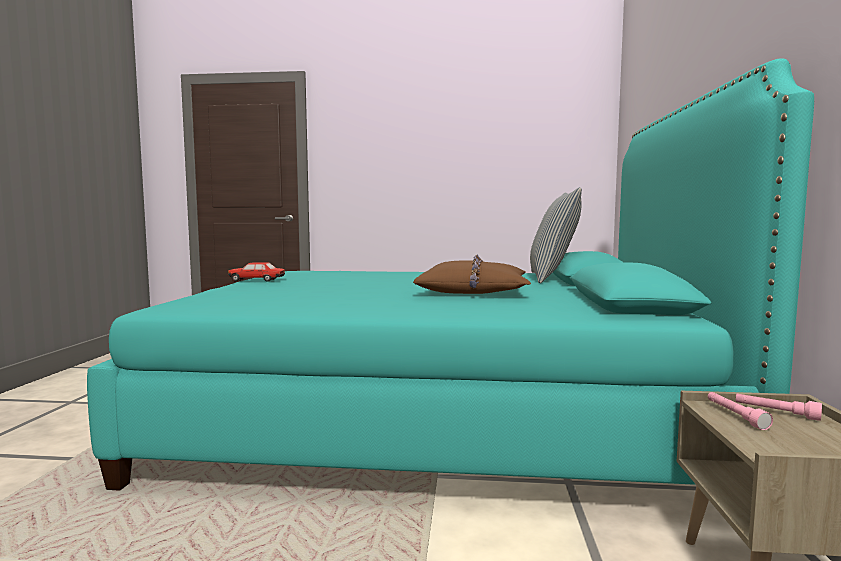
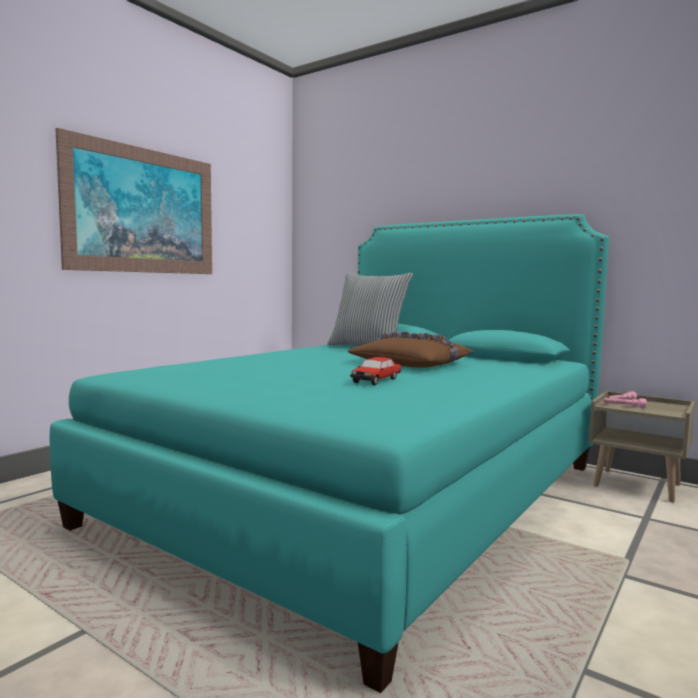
camera: 60 degrees left, 0 degrees up
(256, 280) = (204, 388): toy car -> toy car (376, 380)
(427, 151) = (143, 211): none -> picture

